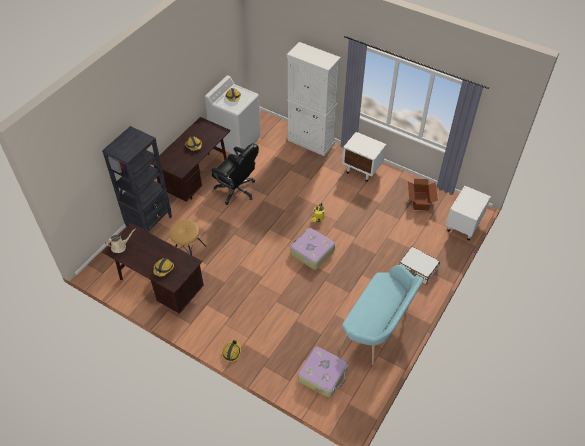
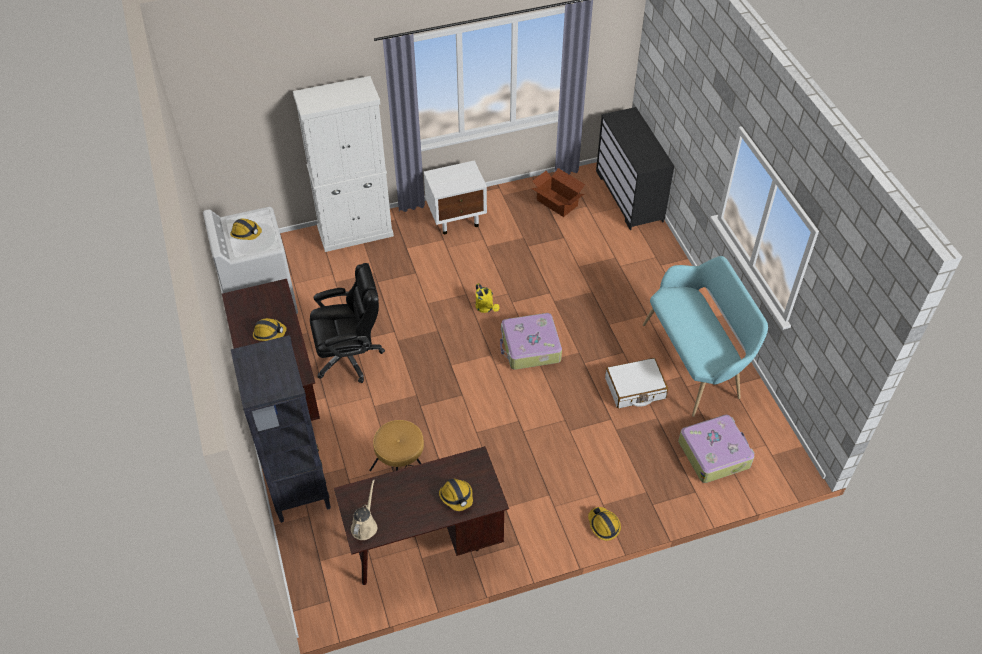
camera: 50 degrees left, 0 degrees up
(417, 269) = (648, 271): white suitcase -> white suitcase (635, 389)
(462, 227) = (629, 196): white nightstand -> black dresser

